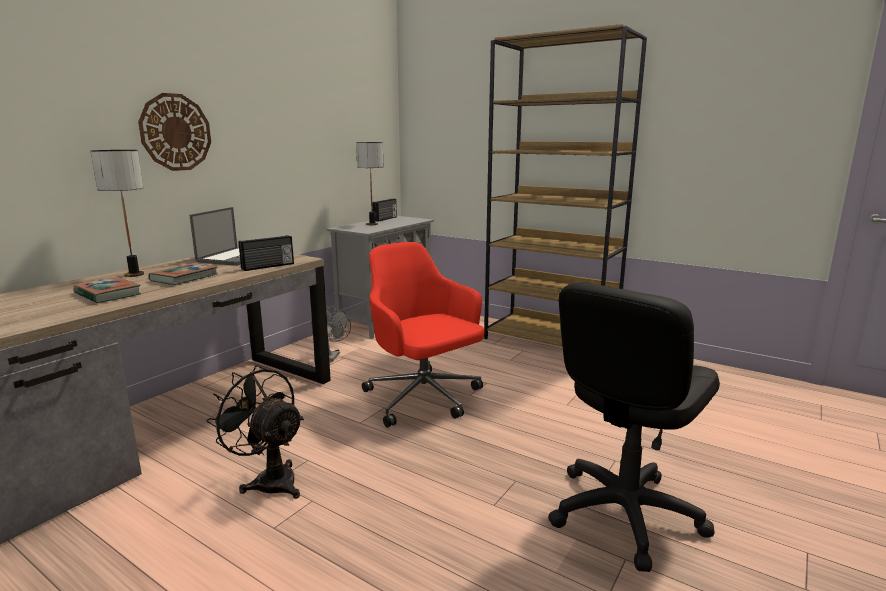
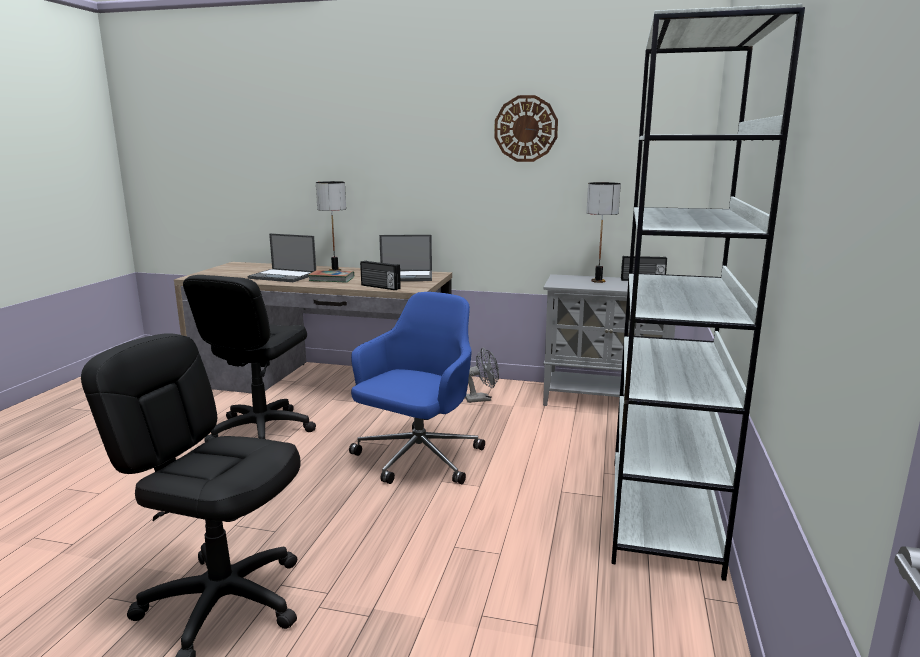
camera: 70 degrees right, 0 degrees up
(107, 294) = (283, 276): book -> laptop
(175, 132) = (400, 169): wall clock -> wall clock (526, 129)
(269, 480) = (261, 431): black fan -> black office chair
(424, 398) = (417, 459): red office chair -> blue office chair
(551, 341) = (663, 514): brown bookcase -> white bookcase

